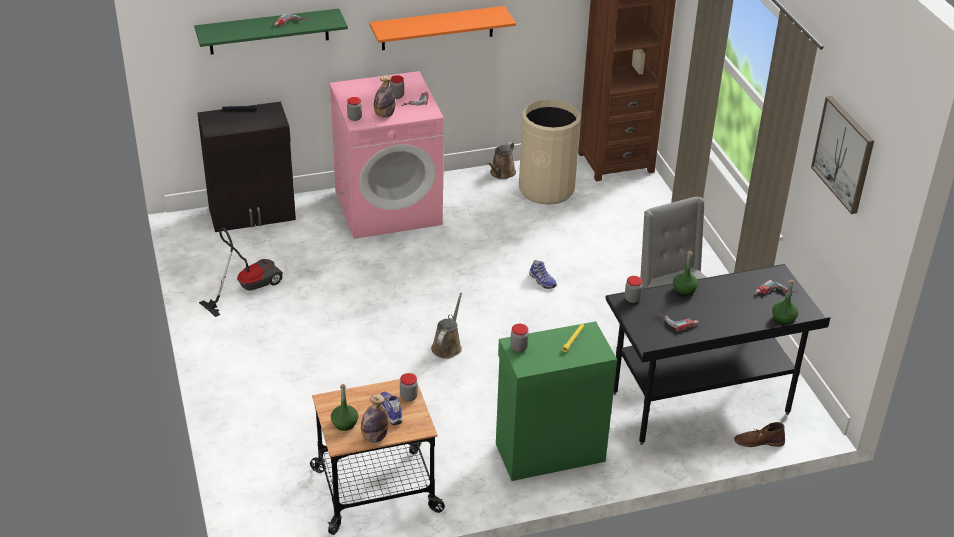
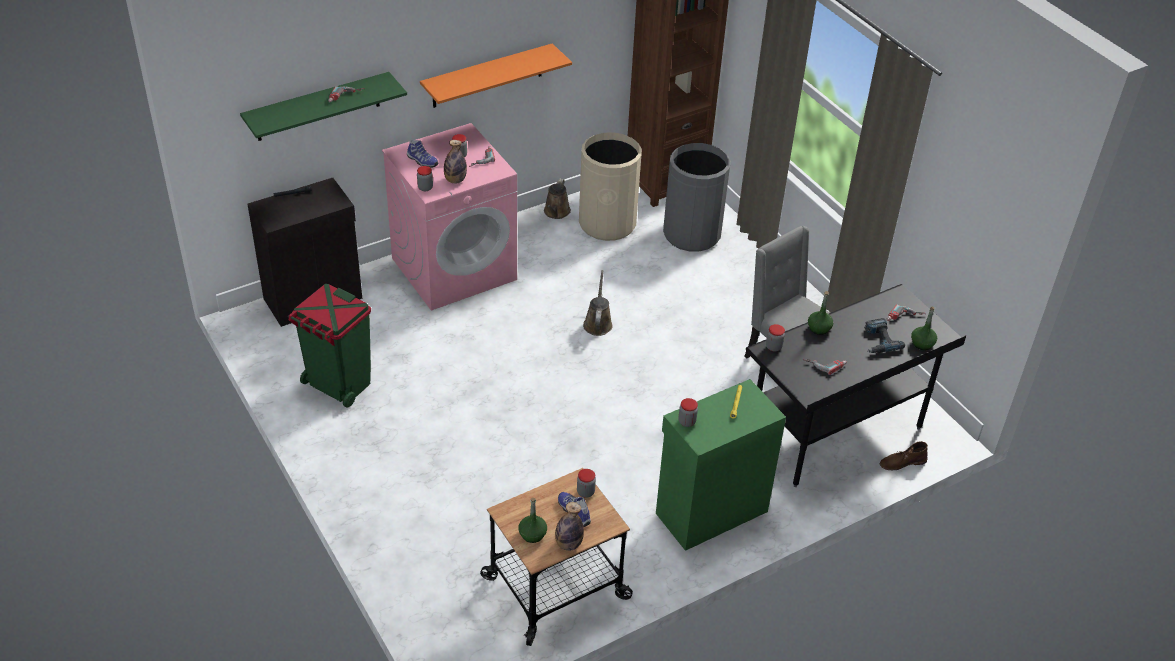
camera: 15 degrees left, 5 degrees up
(247, 287) = (339, 384): vacuum cleaner -> green trash can
(447, 346) = (570, 415): brown watering can -> brown watering can (598, 323)
(541, 281) = (638, 326): shoe -> shoe (421, 161)
(624, 209) = (691, 234): none -> grey trash can
(739, 309) = (878, 340): none -> power drill
(844, 154) = (966, 175): picture -> none

